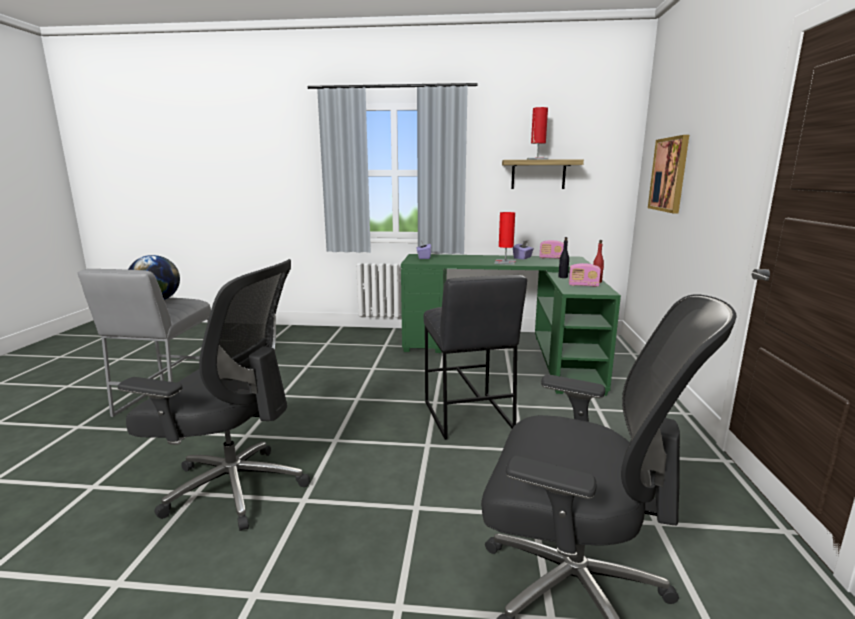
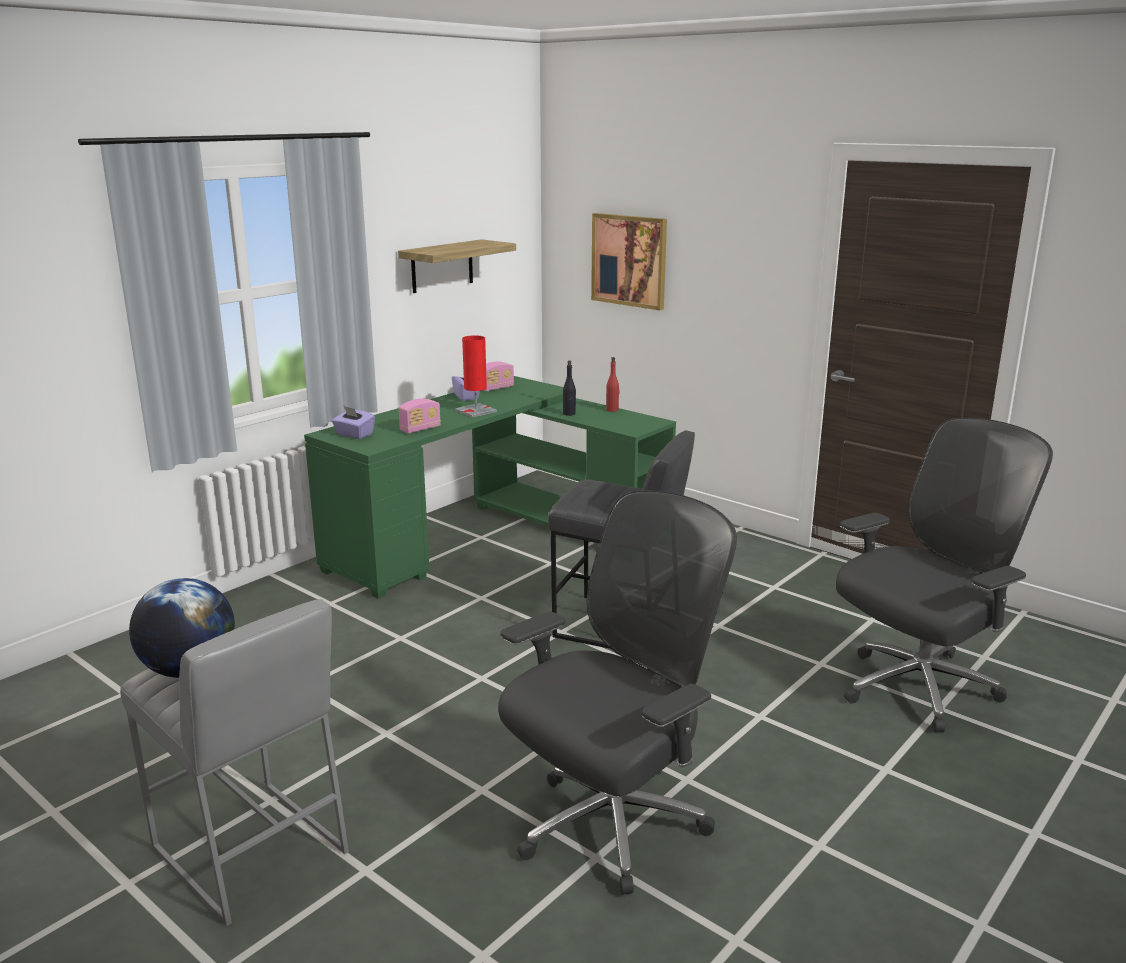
camera: 55 degrees left, 5 degrees up
(537, 159) = (457, 247): red table lamp -> none
(583, 285) = (619, 419): radio -> radio (420, 429)

